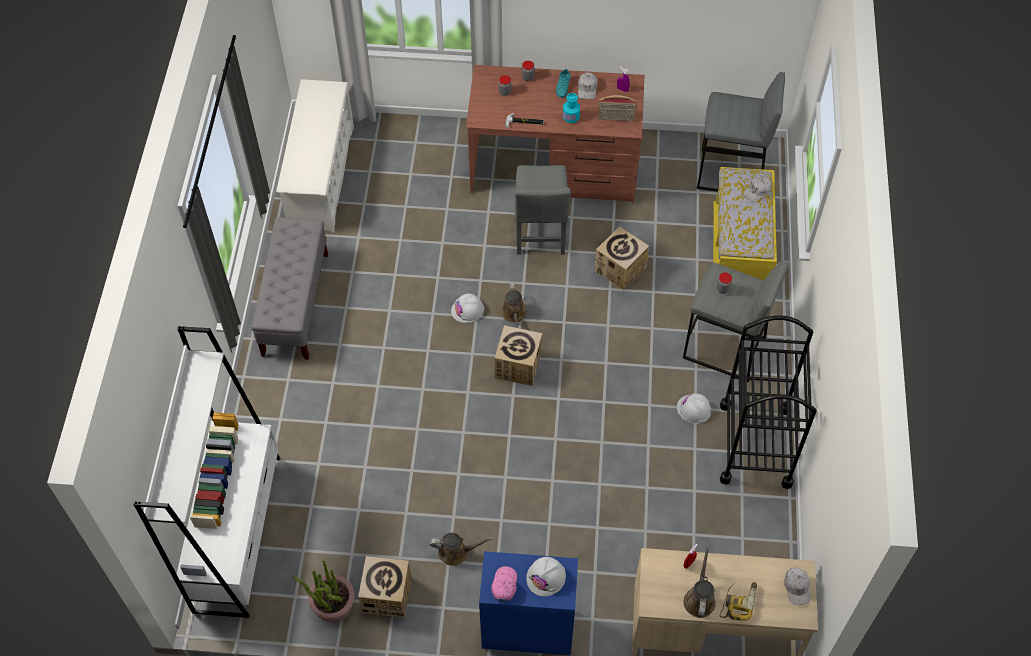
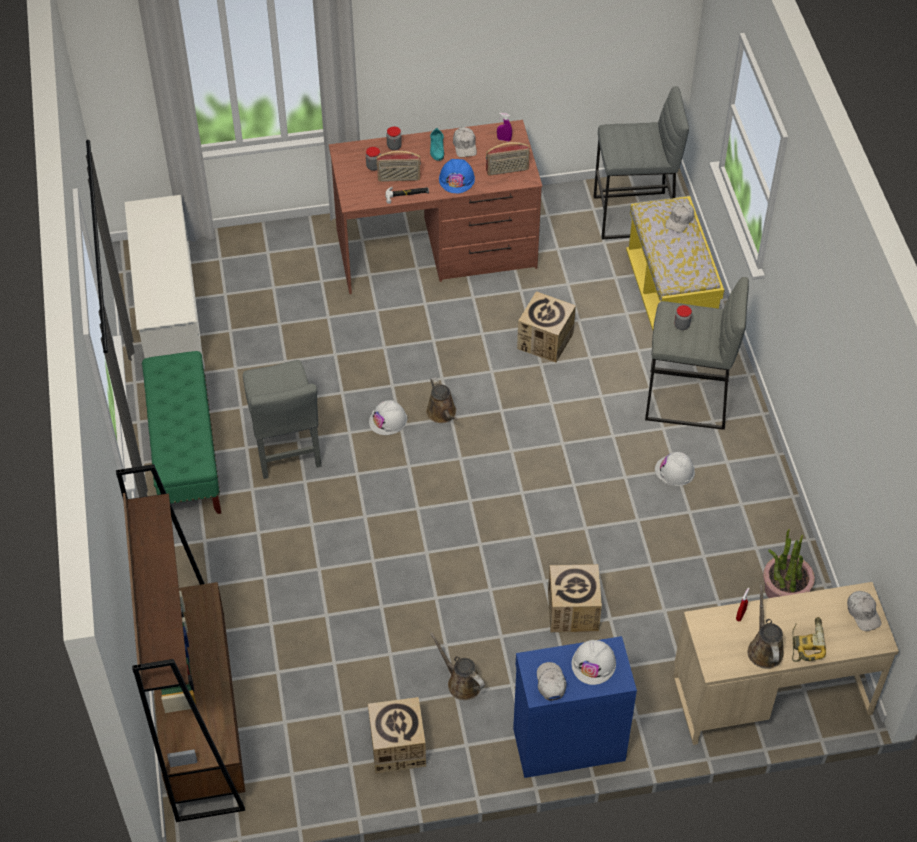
camera: 15 degrees left, 5 degrees down
(237, 532) = (200, 720): white bookcase -> brown bookcase
(295, 304) = (186, 456): grey bench -> green bench
(332, 604) = (338, 772): potted plant -> potted plant (785, 589)
(456, 552) = (461, 682): brown watering can -> brown watering can turned 120 degrees counterclockwise
(504, 585) = (550, 683): pink cap -> white cap
(518, 365) = (465, 467): cardboard box -> cardboard box (573, 611)
(522, 107) = (399, 178): none -> radio
(540, 233) = (443, 321): grey chair -> grey chair (286, 447)
(571, 117) = (457, 179): turquoise bottle -> blue hard hat
(755, 444) = (753, 492): black cart -> none

